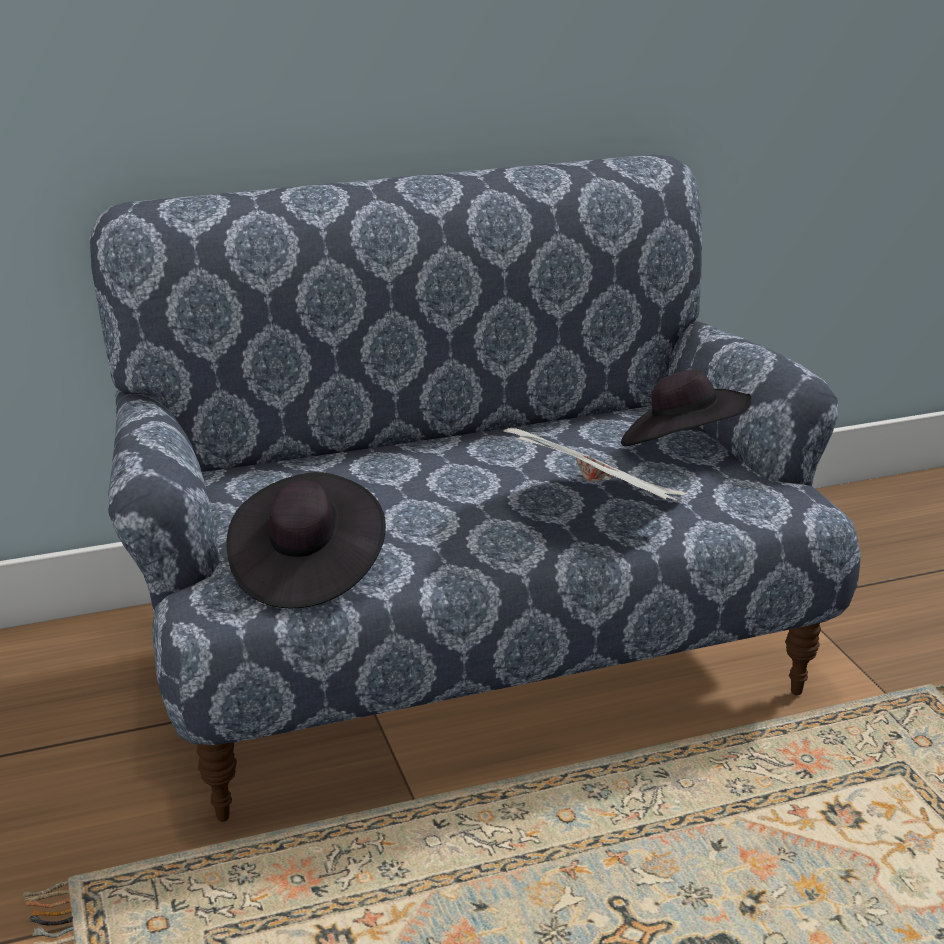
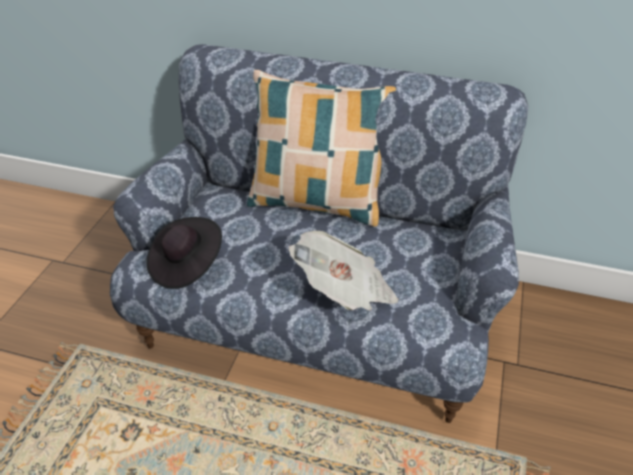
camera: 35 degrees right, 15 degrees up
(416, 437) = (316, 203): none -> pillow
(681, 445) = (434, 267): black hat -> none

